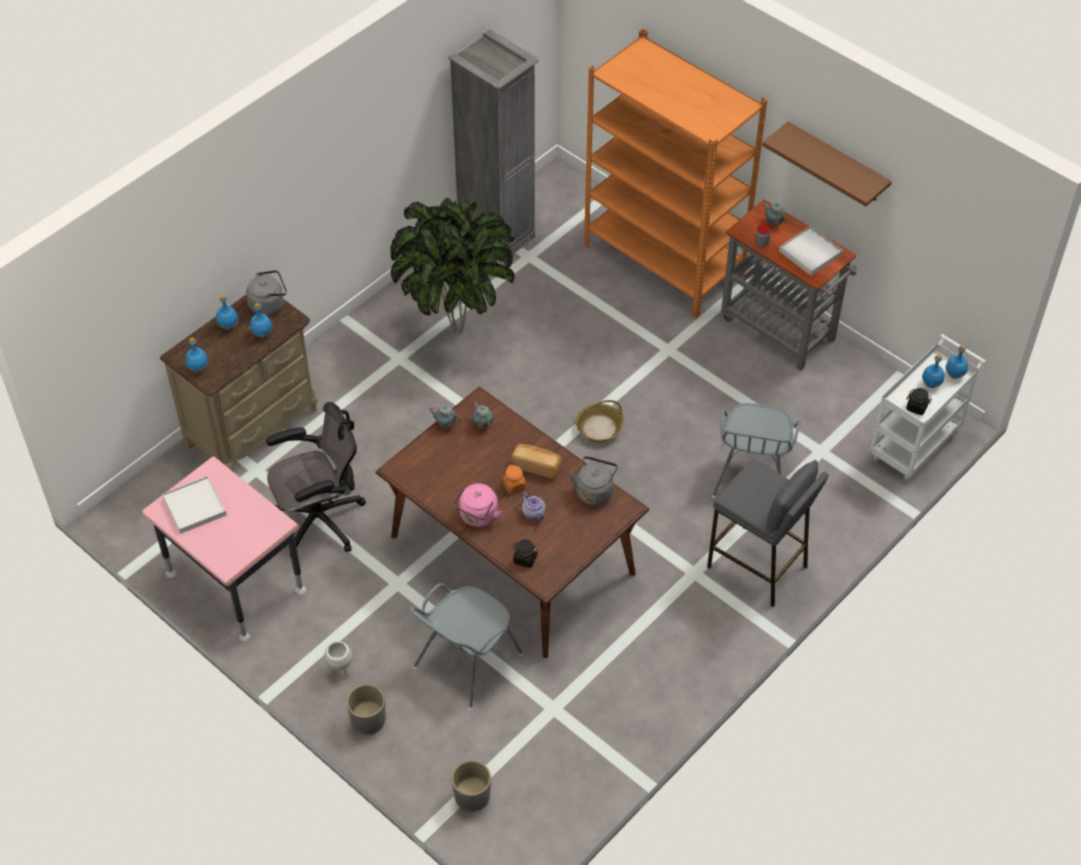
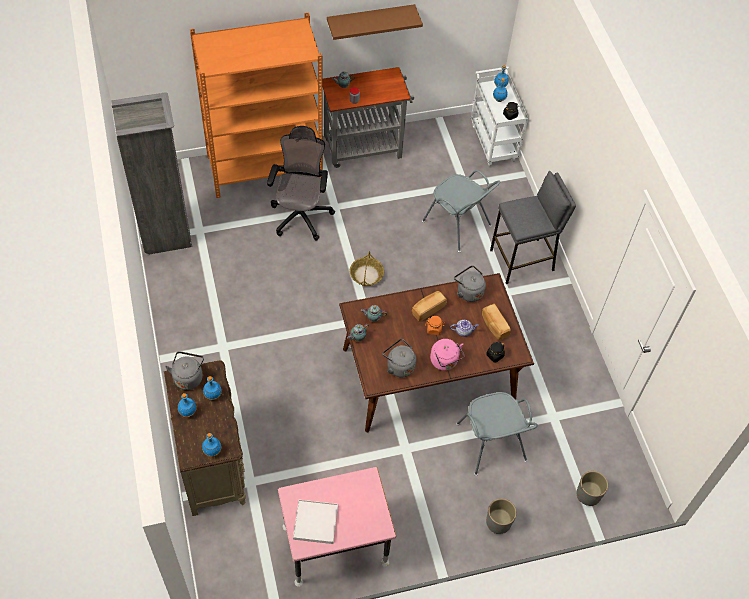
camera: 60 degrees left, 5 degrees up
(320, 520) = (322, 466): office chair -> office chair (301, 215)
(340, 670) = (450, 518): white planter -> none
(438, 478) = (399, 366): none -> grey kettle
(456, 331) = (228, 303): potted plant -> none
(566, 539) = (494, 326): none -> bread
(810, 253) = (380, 85): white tray -> none

